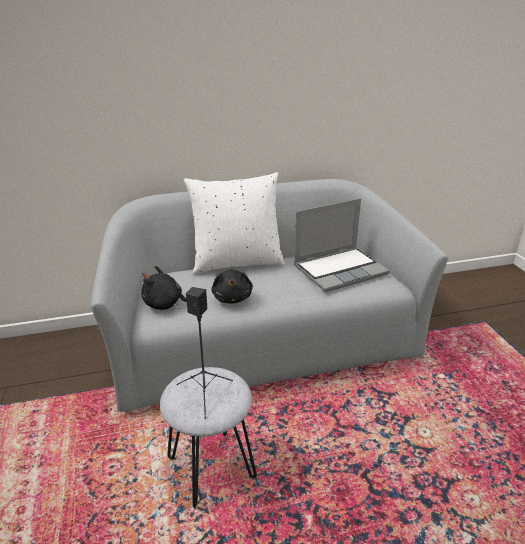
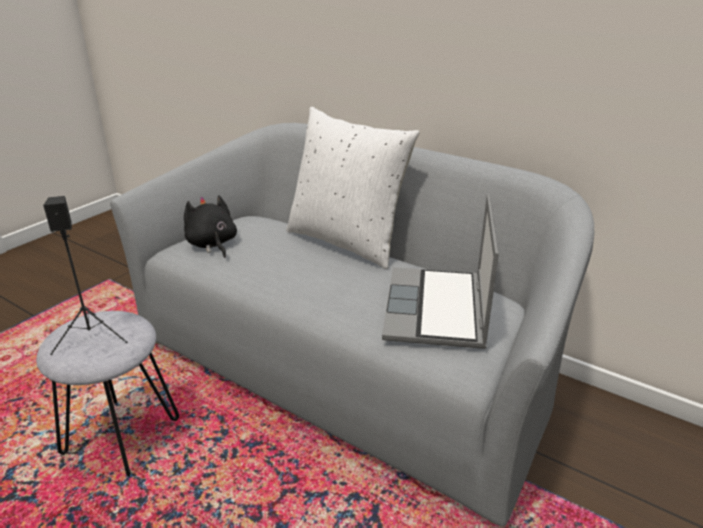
camera: 50 degrees right, 0 degrees up
(232, 298) = (269, 271): black plush toy -> none
(340, 270) = (437, 310): laptop -> laptop turned 75 degrees clockwise

